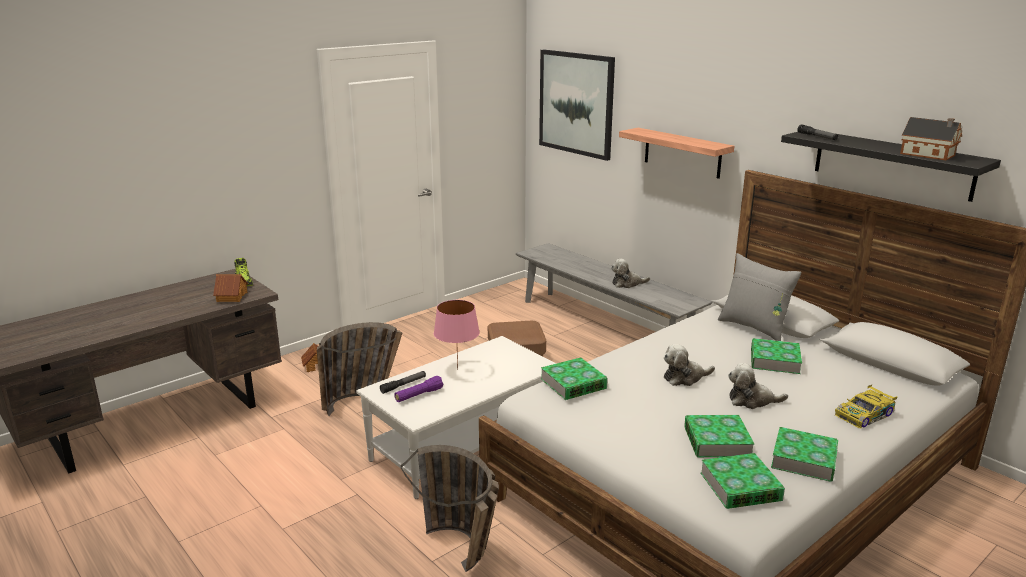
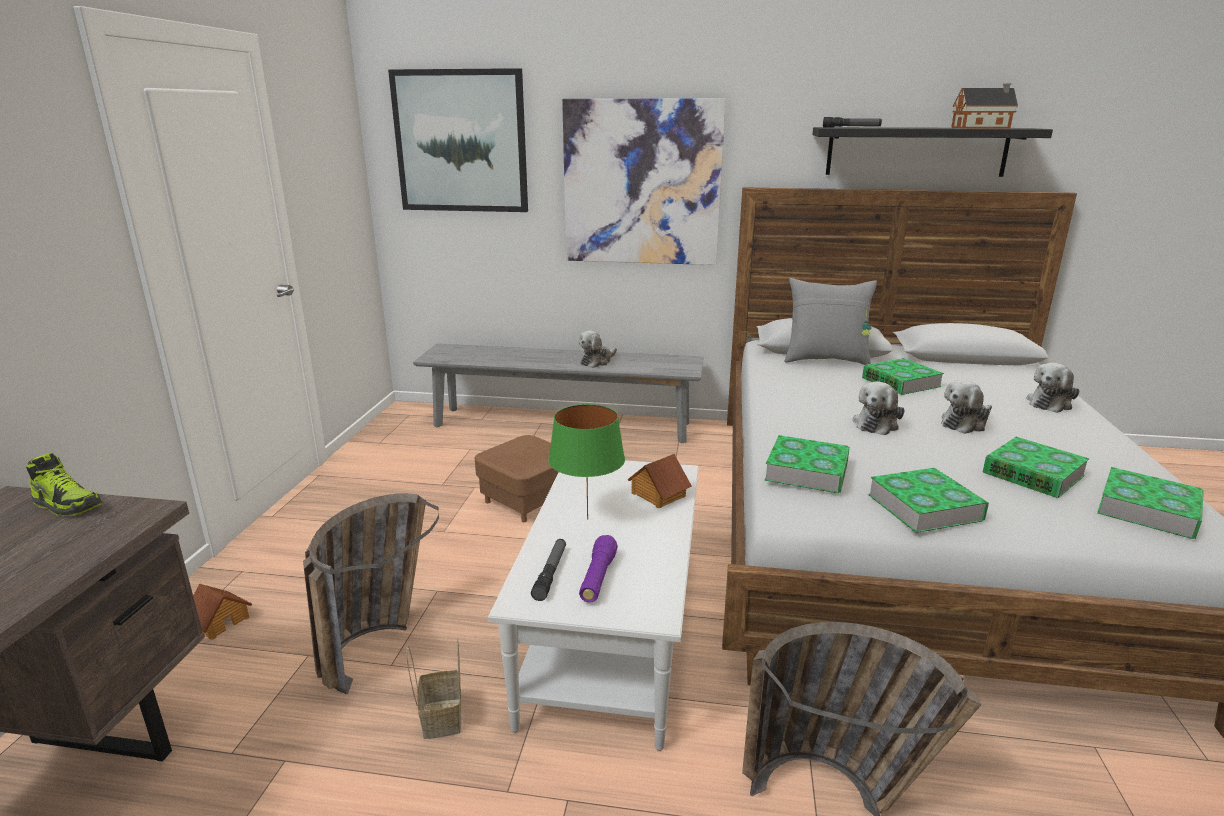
camera: 40 degrees left, 0 degrees up
(231, 297) = (76, 540): toy house -> toy house (658, 494)
(350, 442) = (441, 717): none -> basket
(457, 369) = (586, 519): pink table lamp -> green table lamp
(682, 153) = (642, 183): shelf -> picture
(804, 459) = (1113, 460): book -> book (924, 507)
(865, 414) = (1050, 403): toy car -> plush toy

